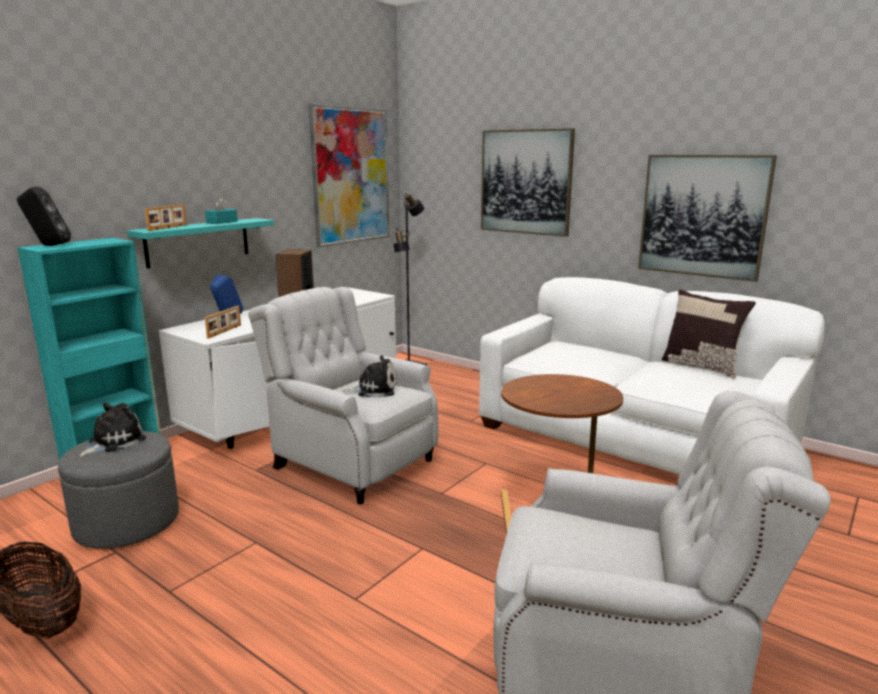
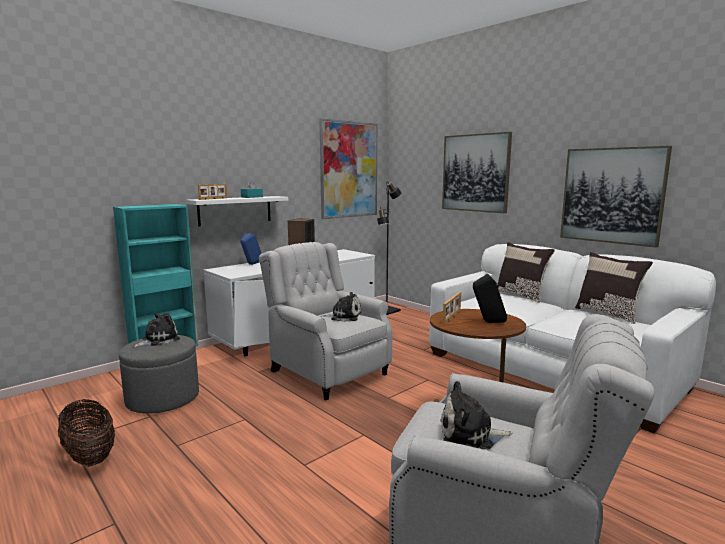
camera: 10 degrees right, 5 degrees down
(48, 245) = (131, 206): black speaker -> black speaker (488, 322)
(198, 242) = (235, 210): turquoise shelf -> white shelf
(225, 331) = (246, 271): picture frame -> picture frame (452, 317)
(588, 550) = (470, 435): none -> plush toy
(592, 345) = (521, 295): none -> pillow

